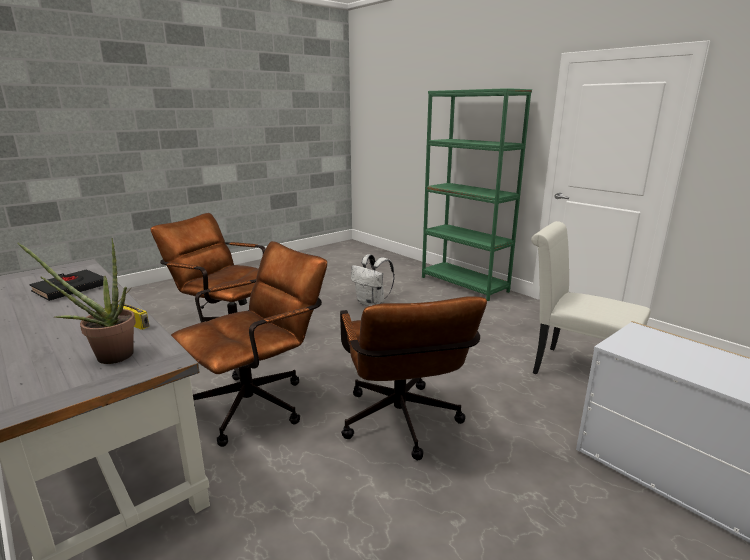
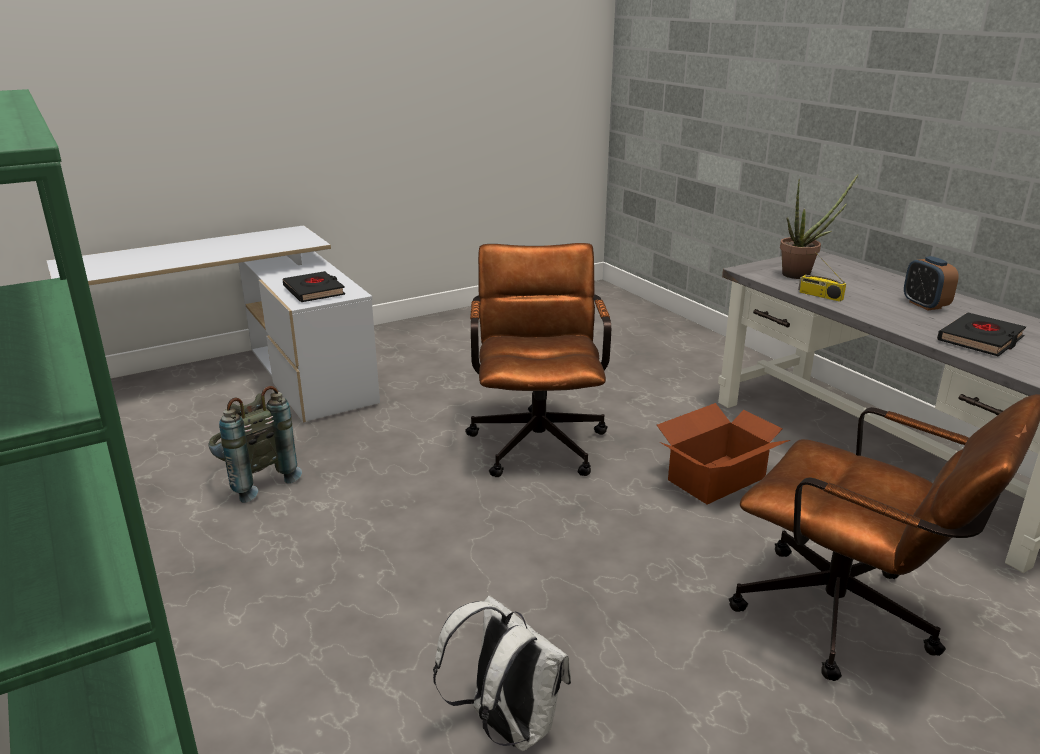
camera: 170 degrees left, 5 degrees up
(44, 319) = (925, 305): none -> alarm clock
(259, 402) = (715, 479): brown office chair -> cardboard box
(575, 369) = (254, 480): white chair -> grey backpack
(660, 346) = (314, 291): none -> black book

